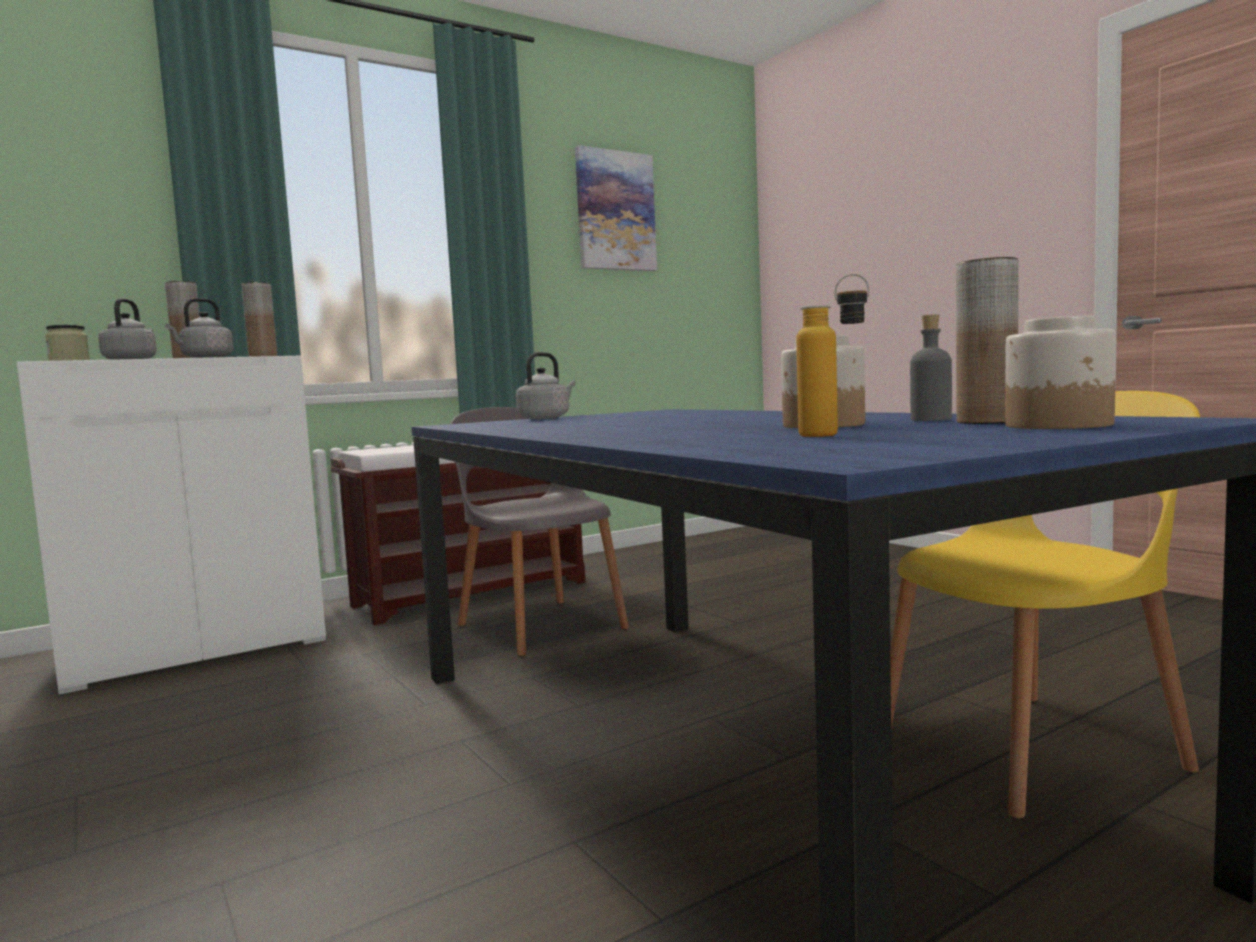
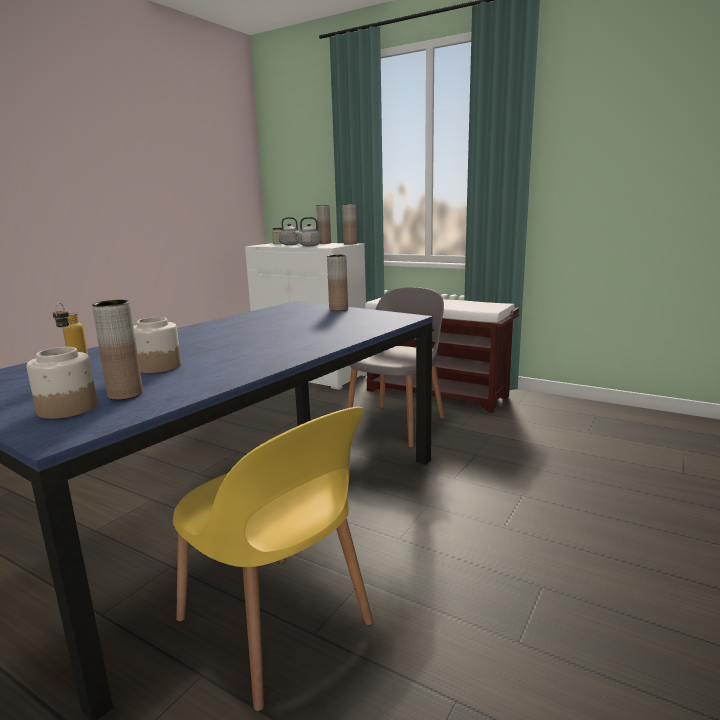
camera: 65 degrees right, 10 degrees up
(546, 418) = (338, 309): grey kettle -> brown vase
(615, 211) = (635, 115): picture -> none
(931, 419) = (174, 382): grey bottle -> none

